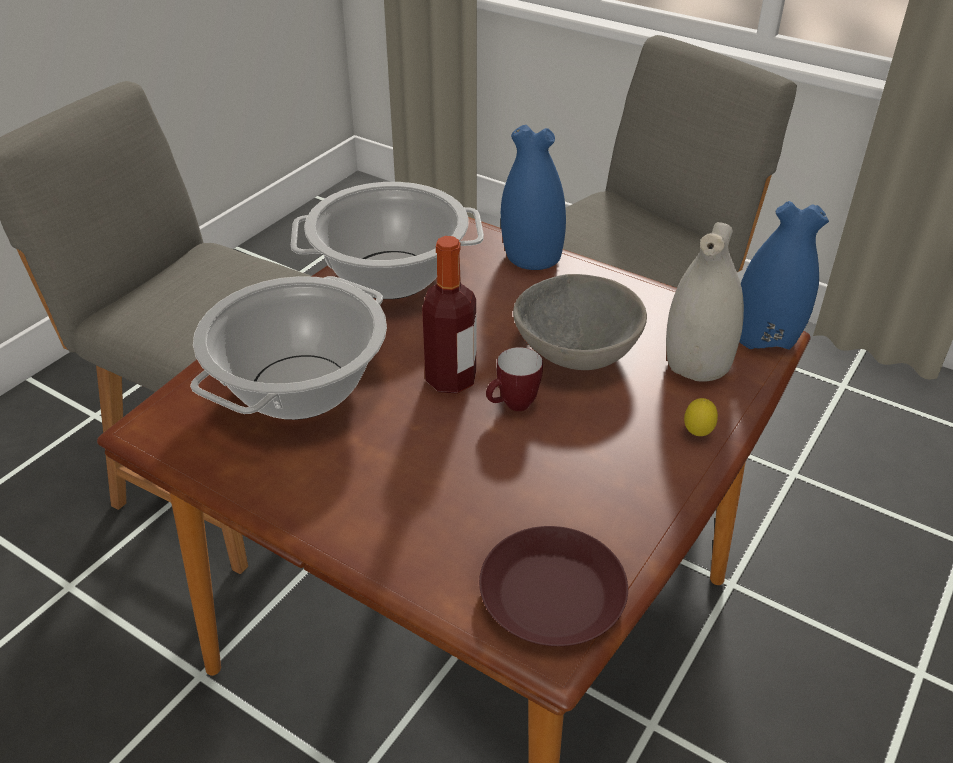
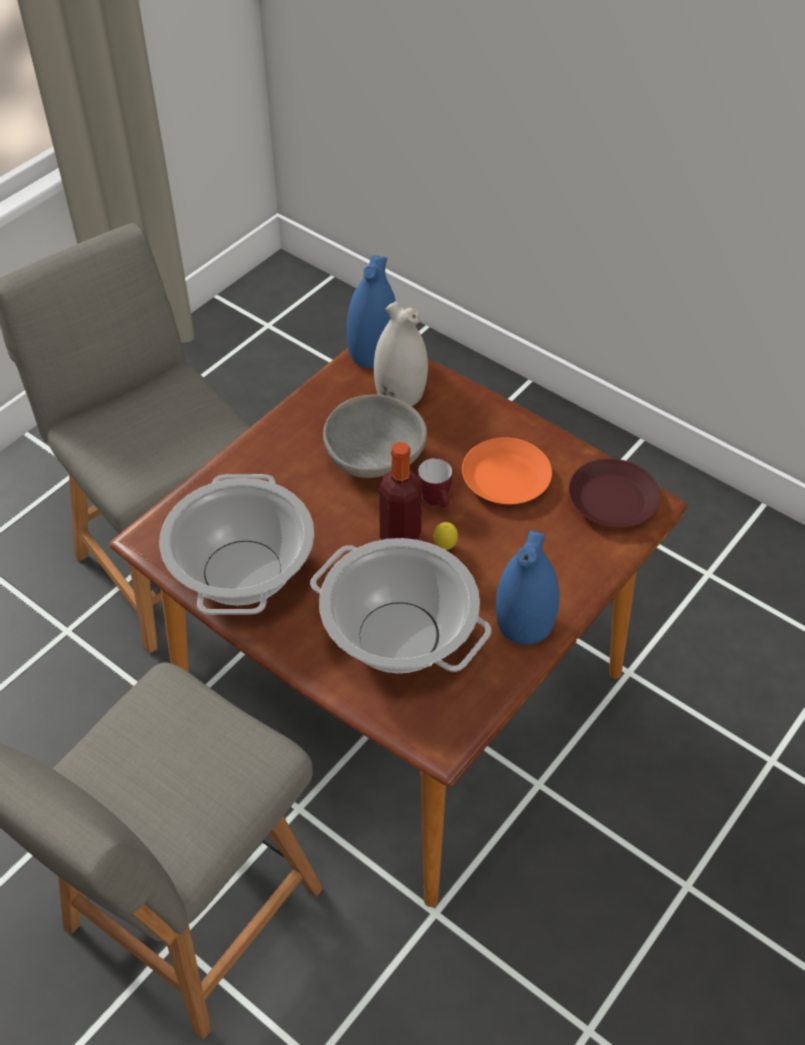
camera: 85 degrees left, 10 degrees up
(531, 256) = (233, 470): blue vase -> blue vase (524, 625)
(571, 471) = (507, 477): none -> orange plate
(697, 434) = (474, 409): lemon -> lemon (445, 547)

